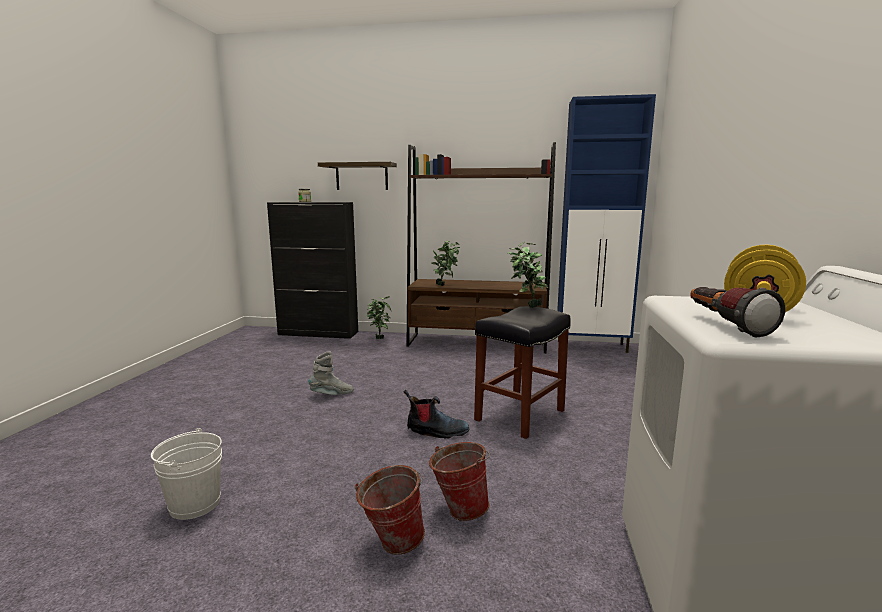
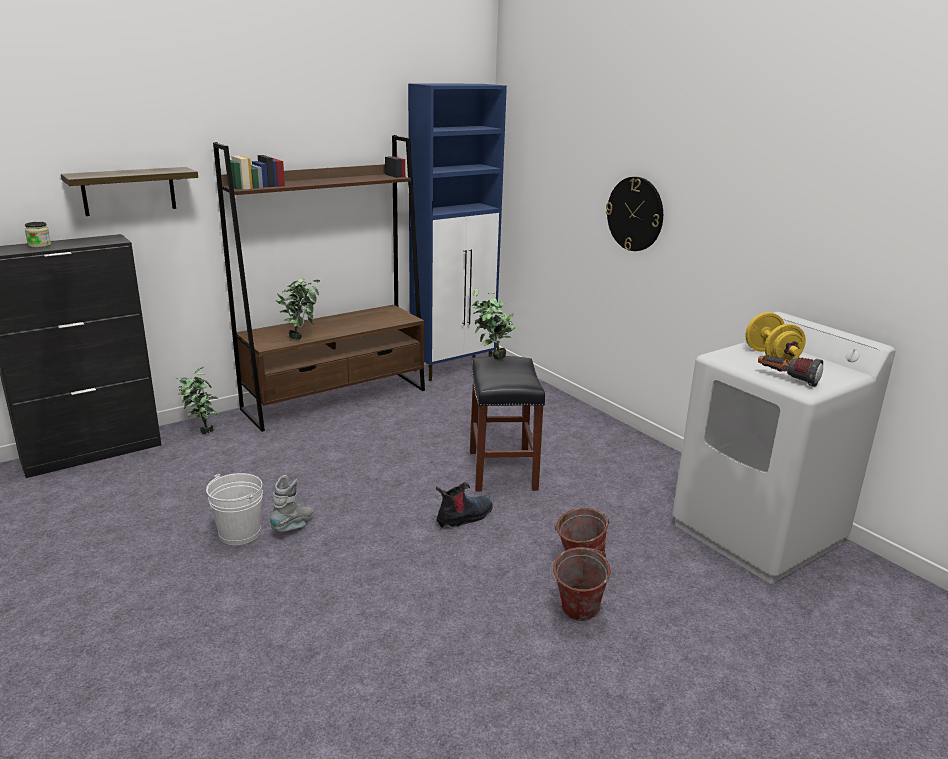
camera: 45 degrees left, 10 degrees up
(195, 504) = (385, 687): white bucket -> white bucket (239, 533)
(728, 182) = (635, 214): none -> wall clock

